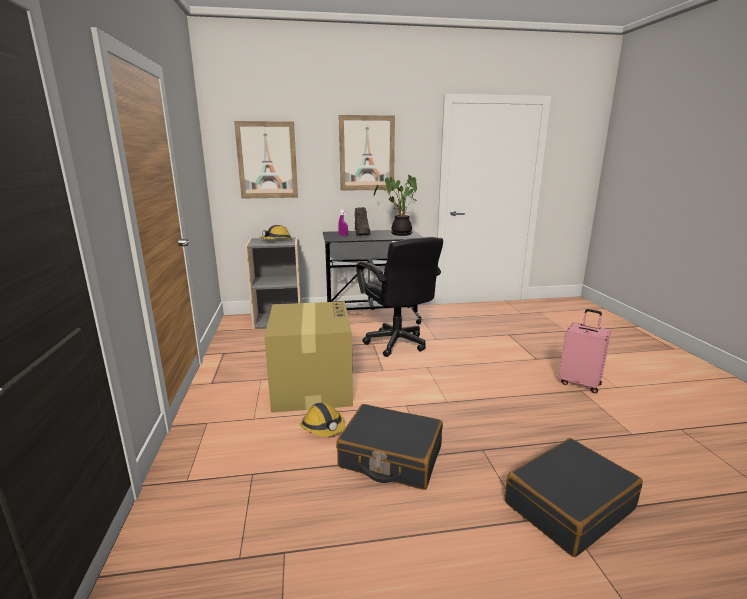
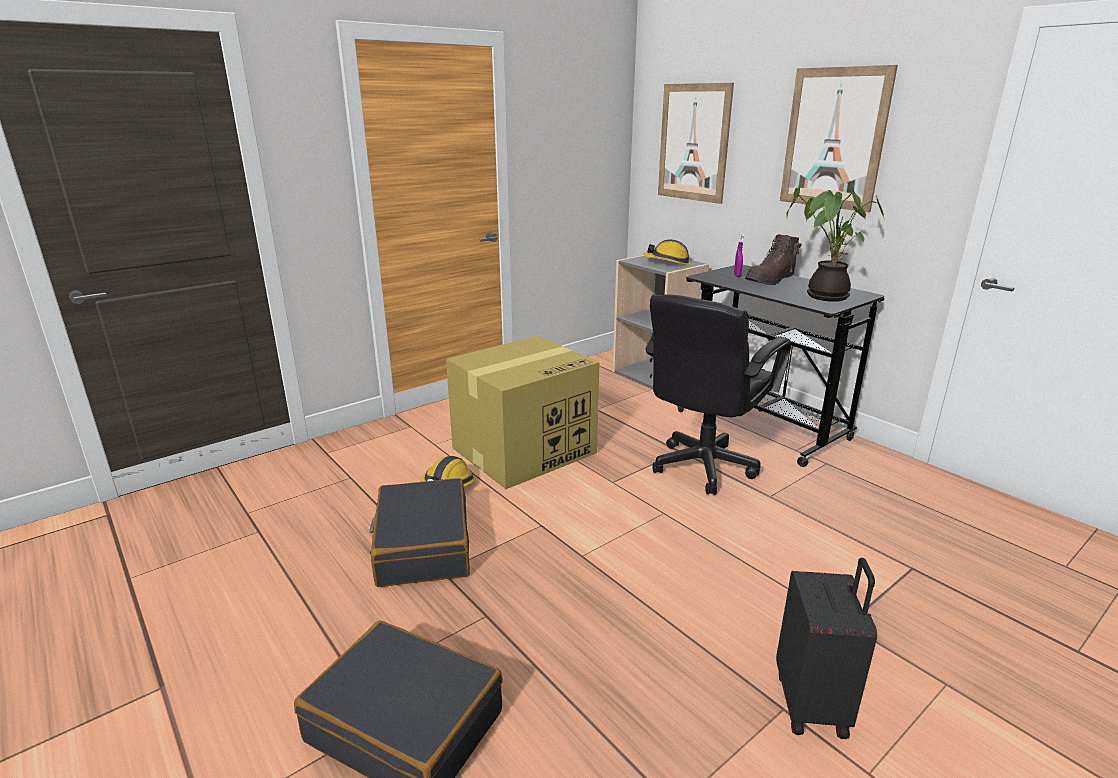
camera: 60 degrees right, 5 degrees up
(580, 383) = (813, 704): pink suitcase -> black suitcase

